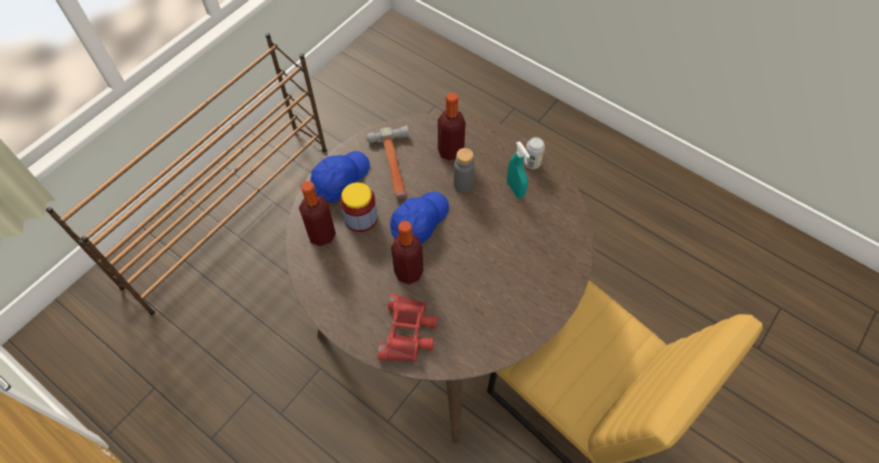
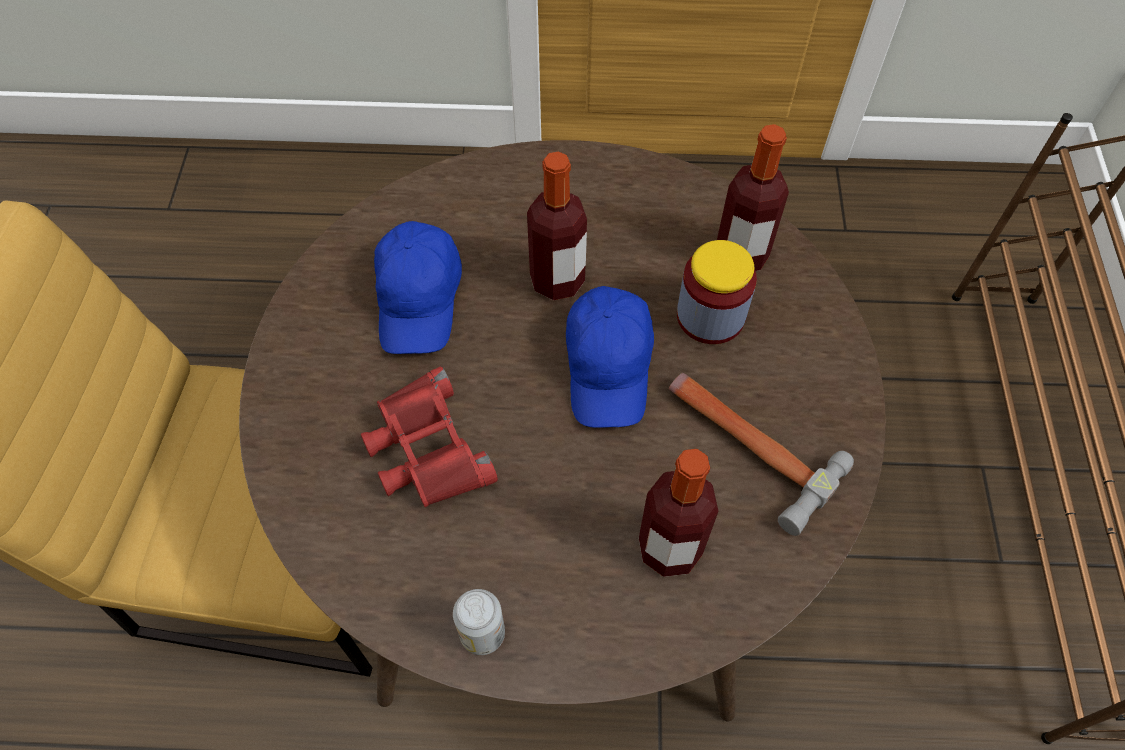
camera: 145 degrees right, 0 degrees up
(340, 180) = (810, 357): blue cap -> blue cap (419, 299)
(408, 332) = (489, 205): red binoculars -> red binoculars (425, 449)
(463, 184) = (588, 488): grey bottle -> none
(515, 189) = (479, 544): turquoise spray bottle -> none

